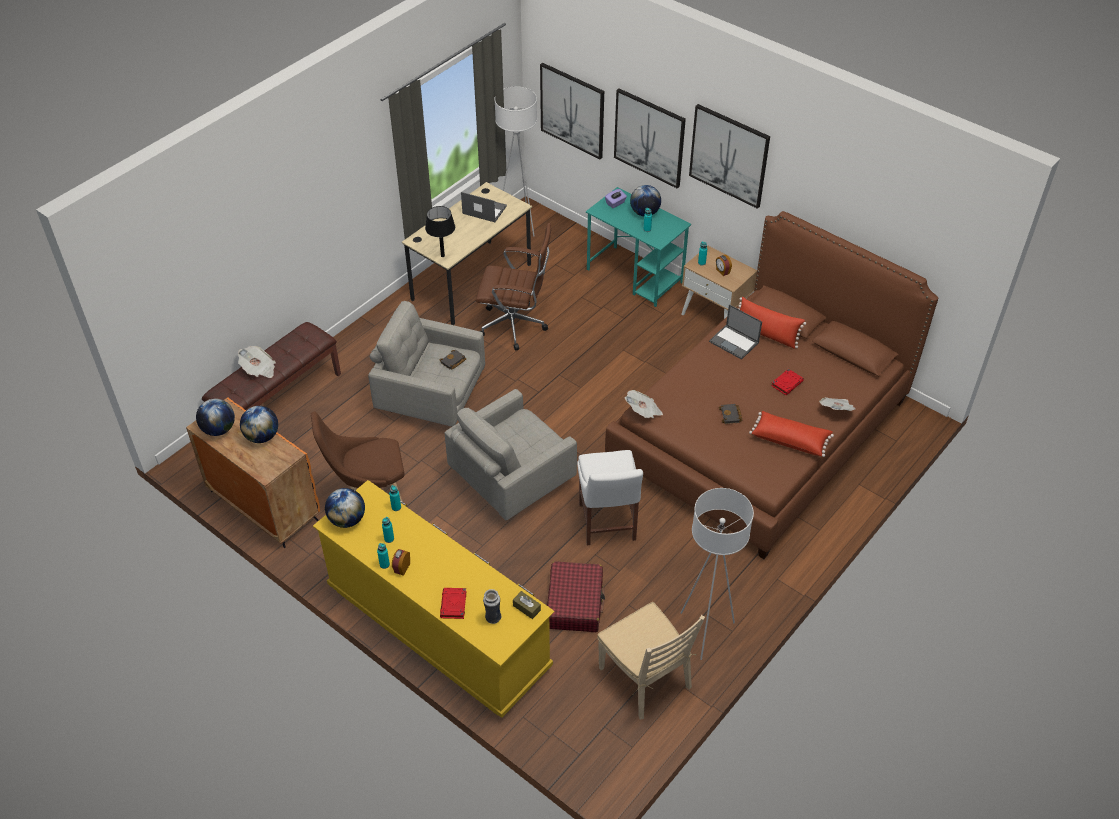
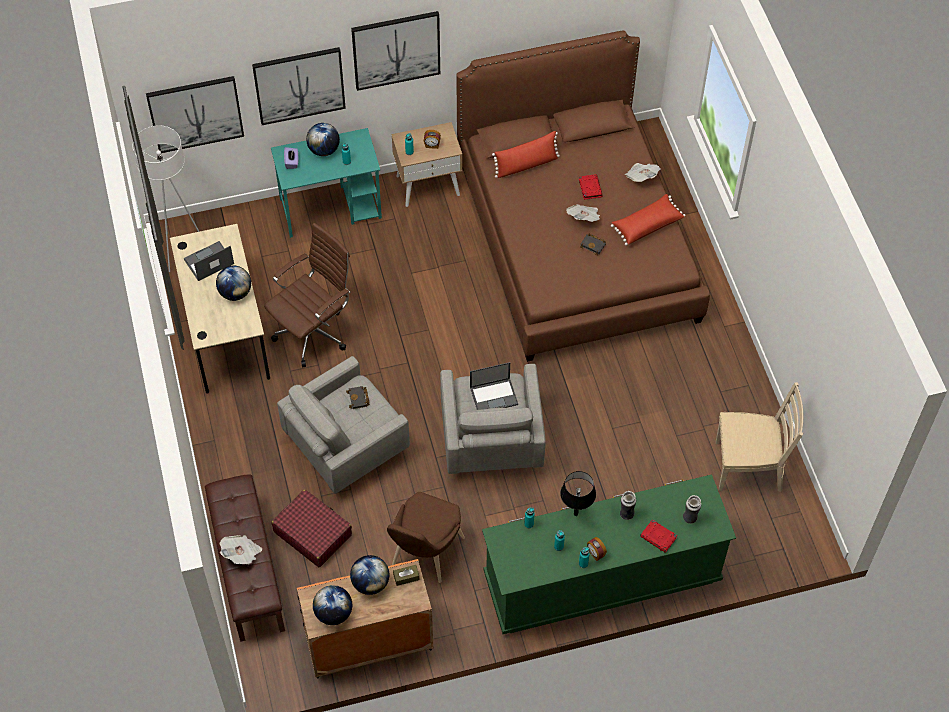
camera: 55 degrees left, 10 degrees up
(347, 519) = (515, 566): globe -> globe (235, 293)
(438, 627) = (602, 578): yellow dresser -> green dresser
(442, 256) = (243, 328): black table lamp -> black table lamp (576, 514)
(459, 569) = (626, 514): none -> vase
(526, 608) = (696, 490): brown tissue box -> brown tissue box (406, 577)
(575, 603) = (648, 470): red suitcase -> red suitcase (312, 533)
(607, 525) = (590, 402): white chair -> none
(643, 412) = (543, 299): newspaper -> newspaper (584, 218)
(705, 632) = (737, 403): white floor lamp -> none
(734, 342) = (518, 191): laptop -> laptop (494, 395)

